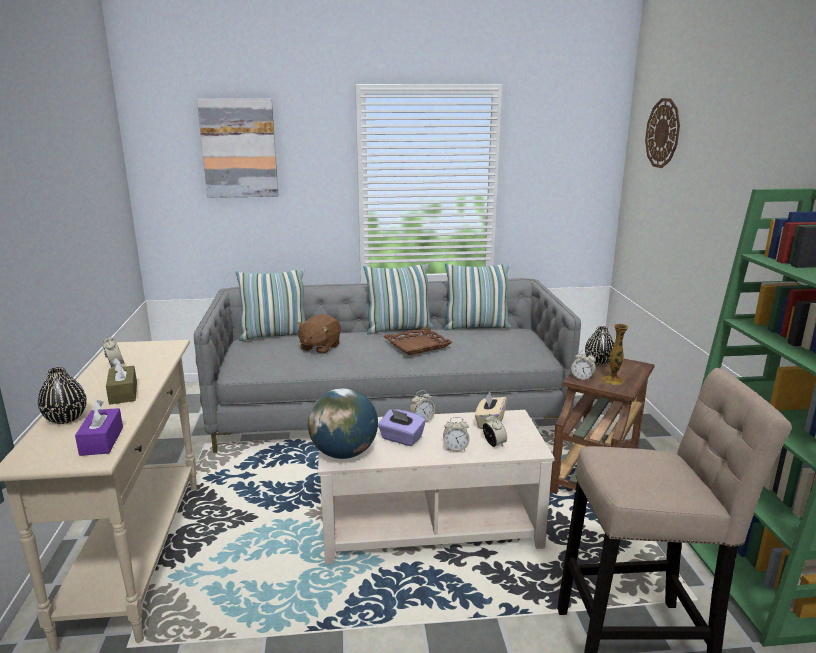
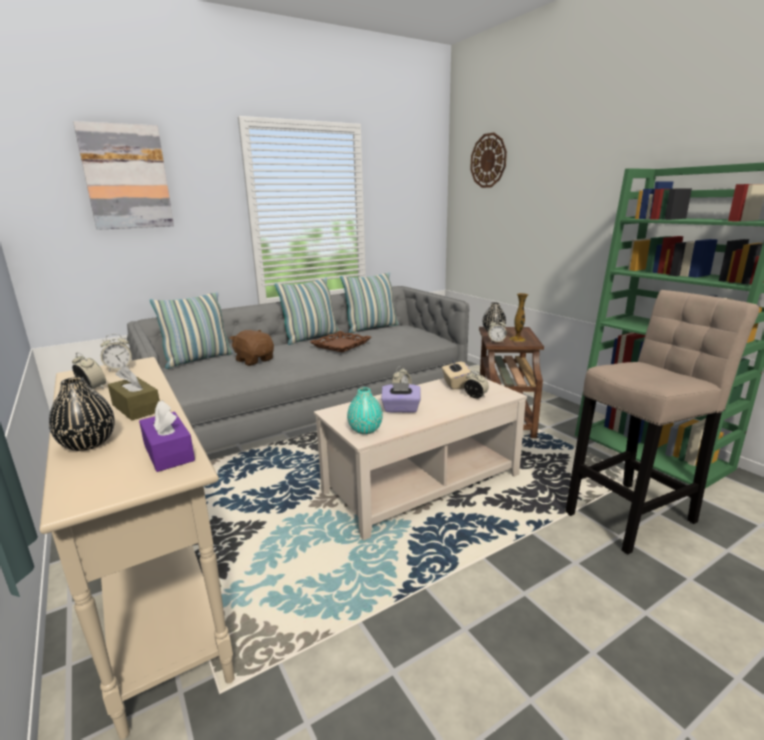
camera: 25 degrees left, 0 degrees up
(319, 347) = (255, 360): brown plush toy -> brown plush toy turned 135 degrees clockwise
(344, 453) = (365, 430): globe -> turquoise vase
(455, 448) = (451, 406): alarm clock -> alarm clock (119, 368)

